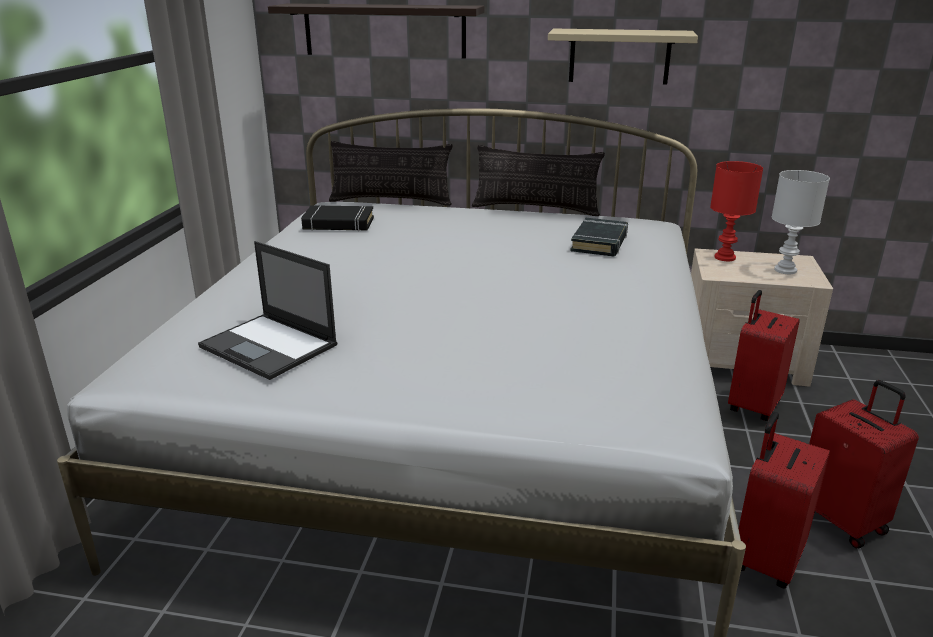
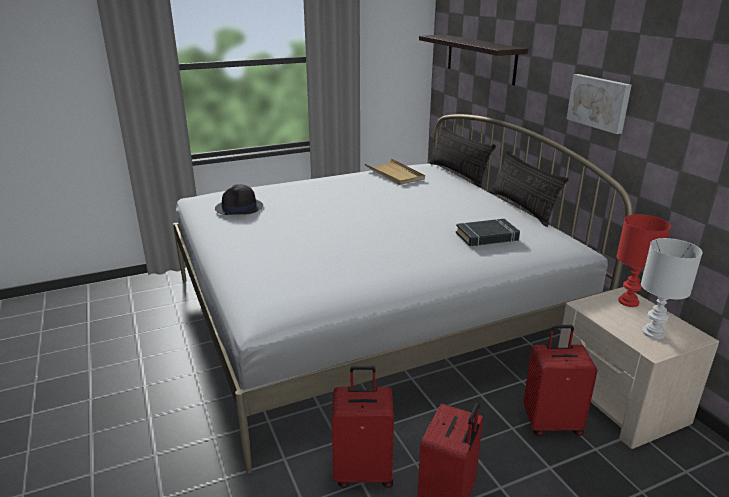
camera: 55 degrees right, 0 degrees up
(270, 346) = (239, 208): laptop -> black hat
(338, 224) = (394, 174): black book -> beige tray
(619, 56) = (599, 102): beige shelf -> picture

